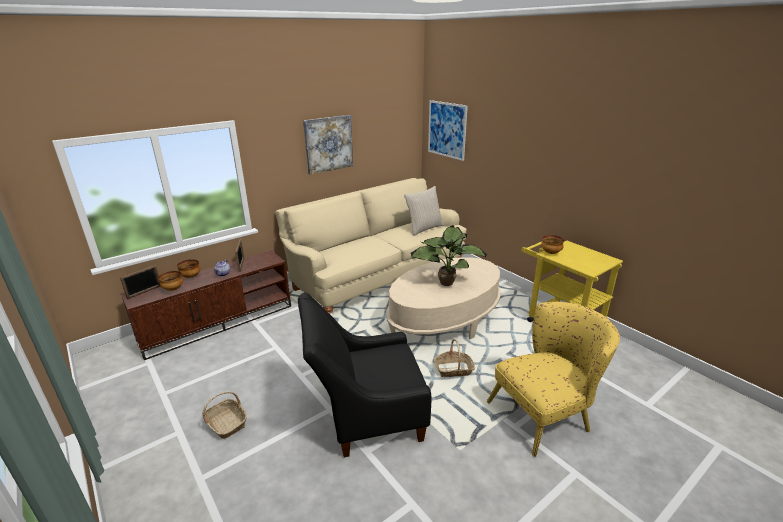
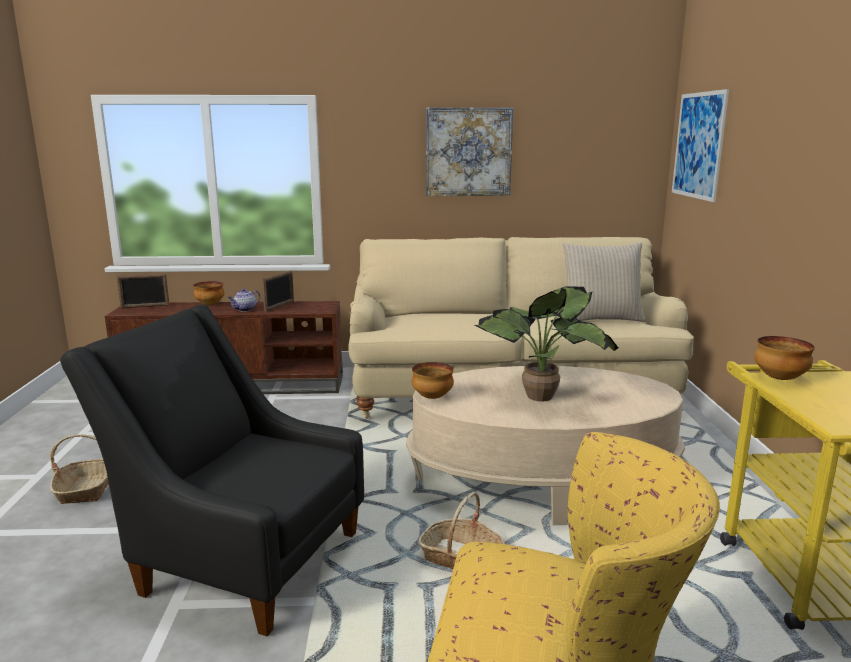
camera: 35 degrees right, 10 degrees down
(173, 289) = (173, 310): bowl -> bowl (432, 397)

